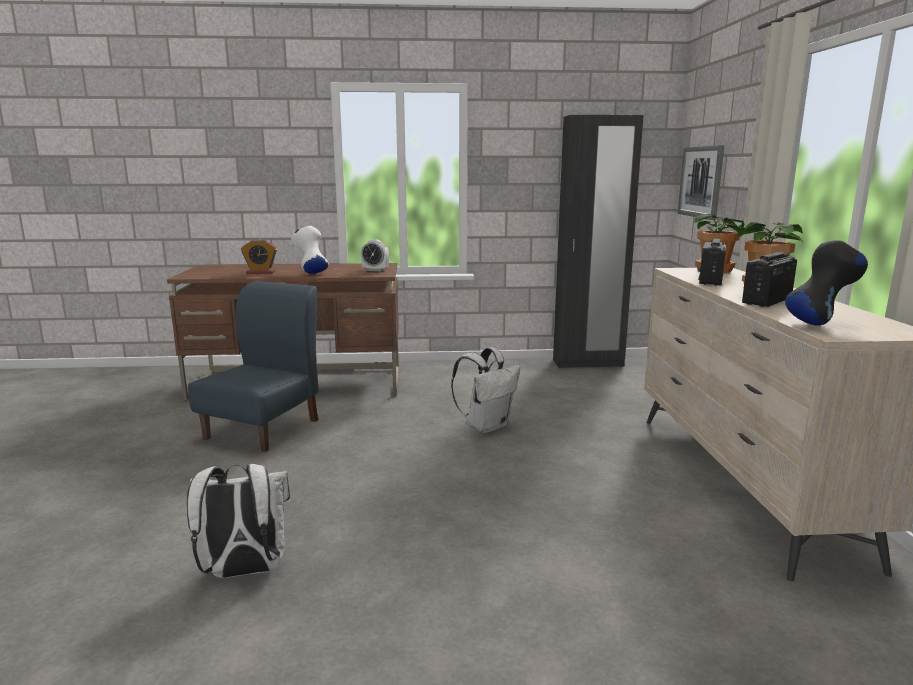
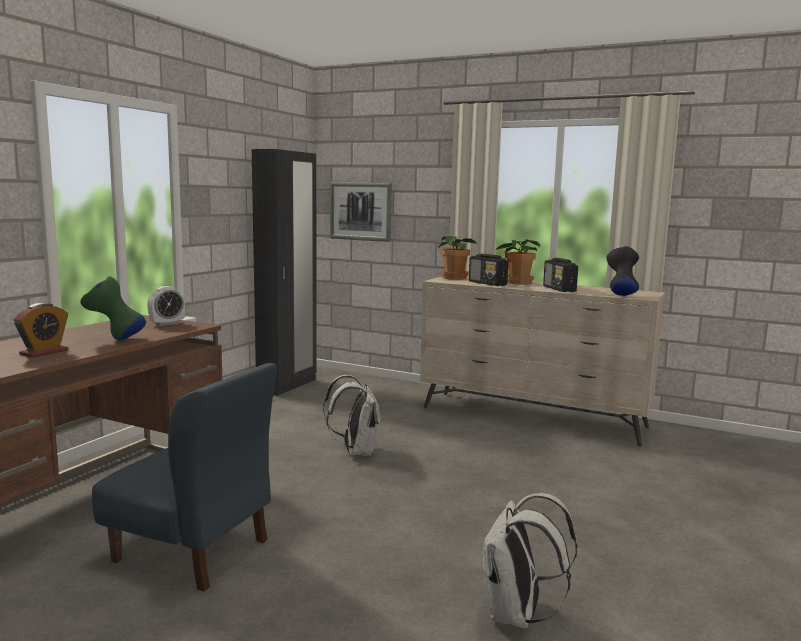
camera: 60 degrees left, 5 degrees down
(264, 429) = (192, 551): blue chair -> blue chair turned 150 degrees clockwise
(311, 273) = (114, 339): white vase -> green vase

